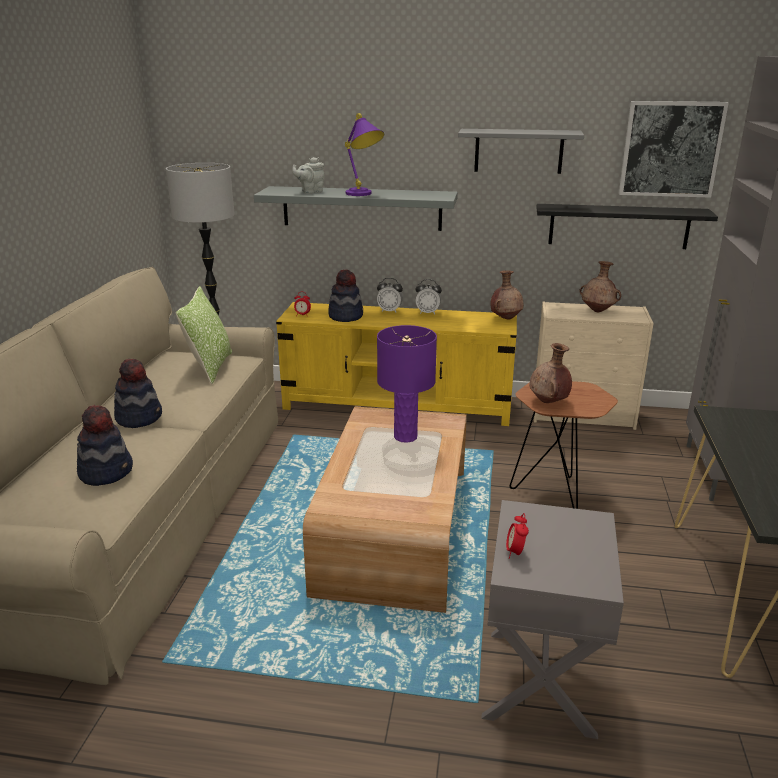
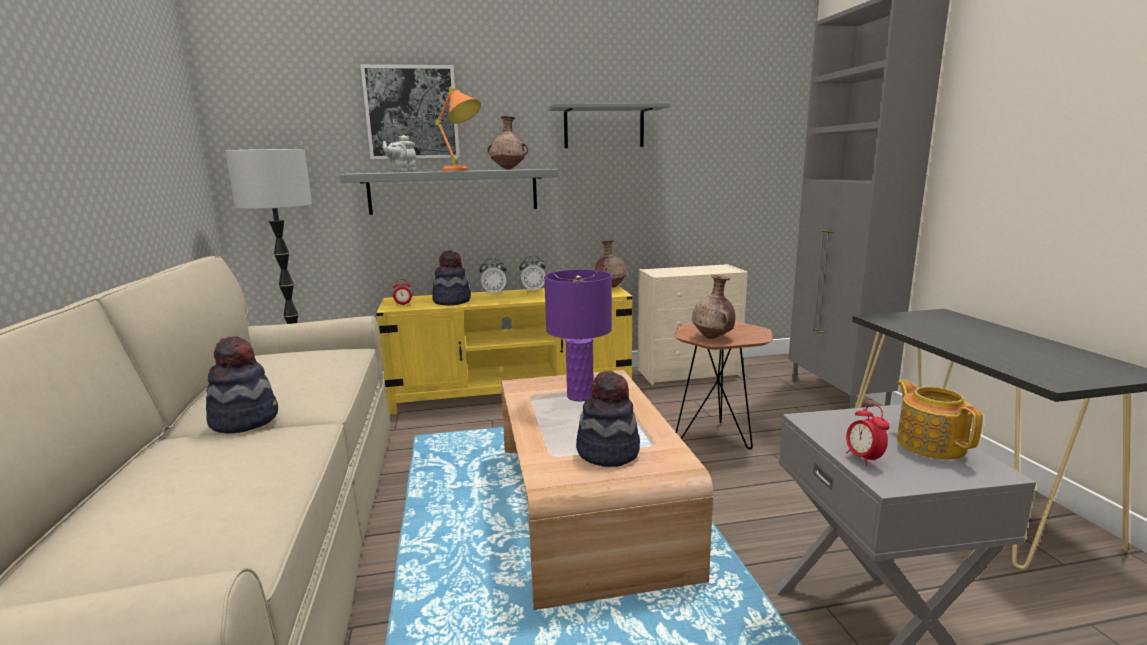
camera: 20 degrees left, 10 degrees down
(106, 471) = (224, 487): hat -> hat (608, 452)
(210, 367) = (318, 360): pillow -> none
(363, 195) = (462, 170): purple table lamp -> orange table lamp
(584, 553) = (930, 444): none -> teapot
(598, 311) = (693, 269): brown vase -> brown vase (508, 169)
(618, 226) = (696, 193): black shelf -> none
(670, 149) = (732, 121): picture -> picture (412, 112)

